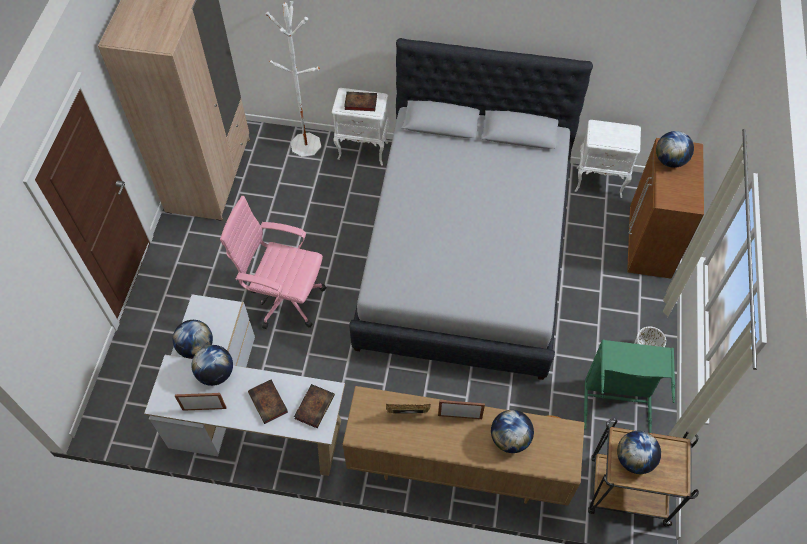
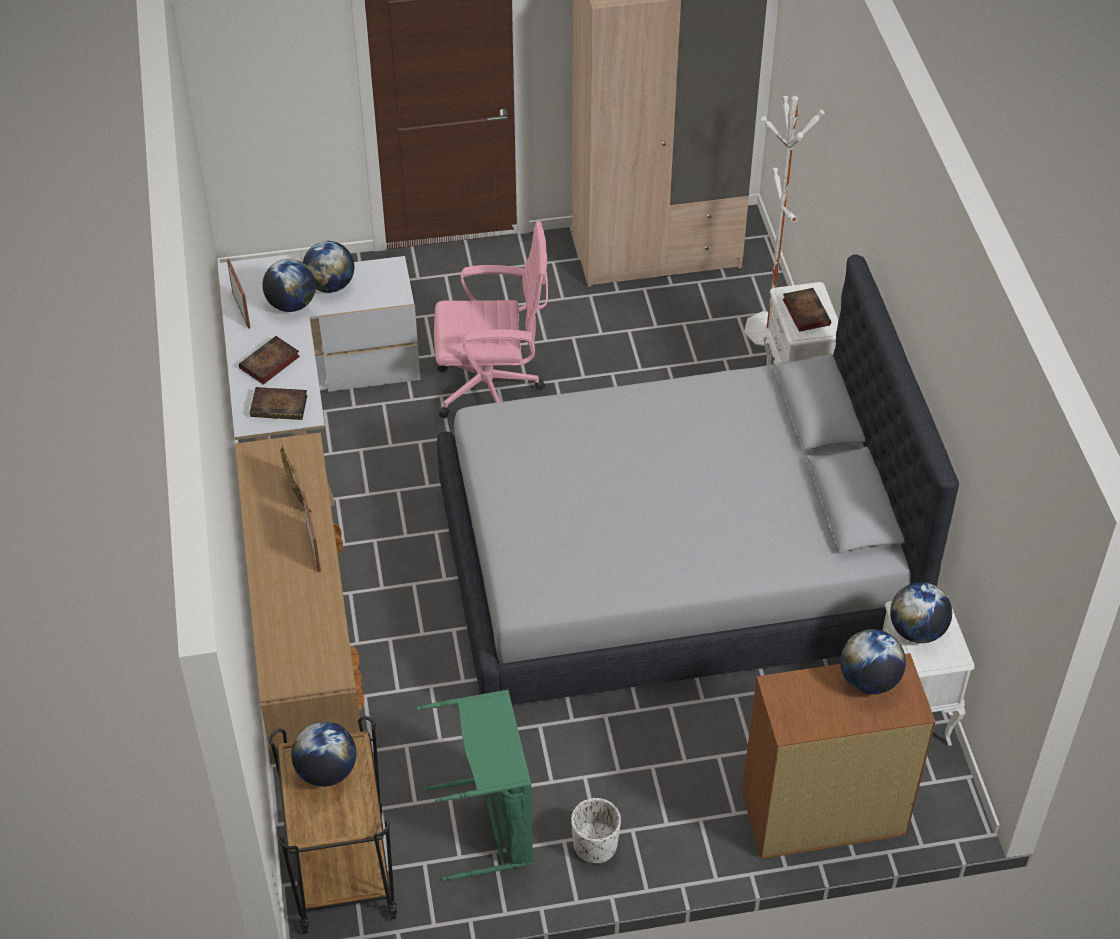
camera: 70 degrees right, 10 degrees down
(284, 299) = (493, 391): pink office chair -> pink office chair turned 90 degrees clockwise
(510, 438) = (299, 609): globe -> globe (917, 631)

